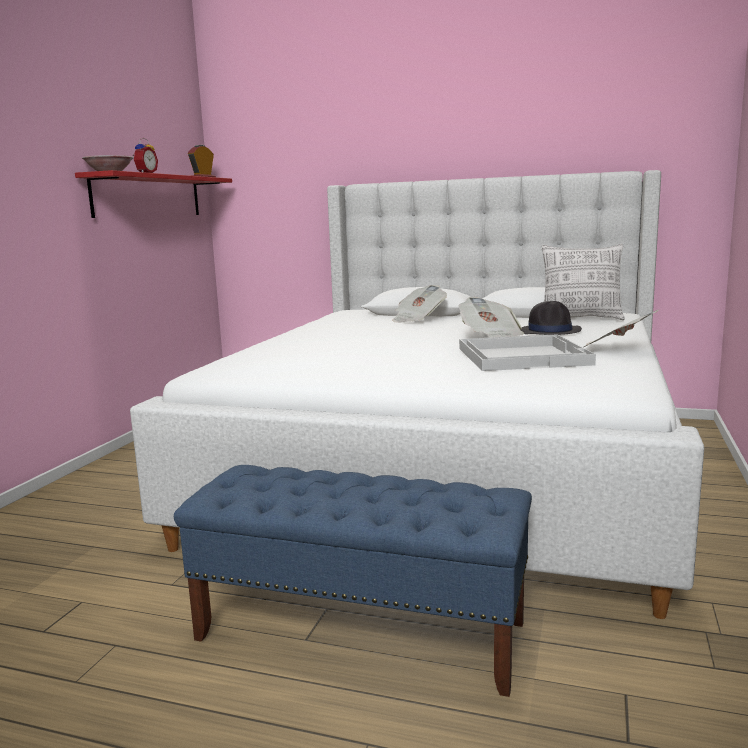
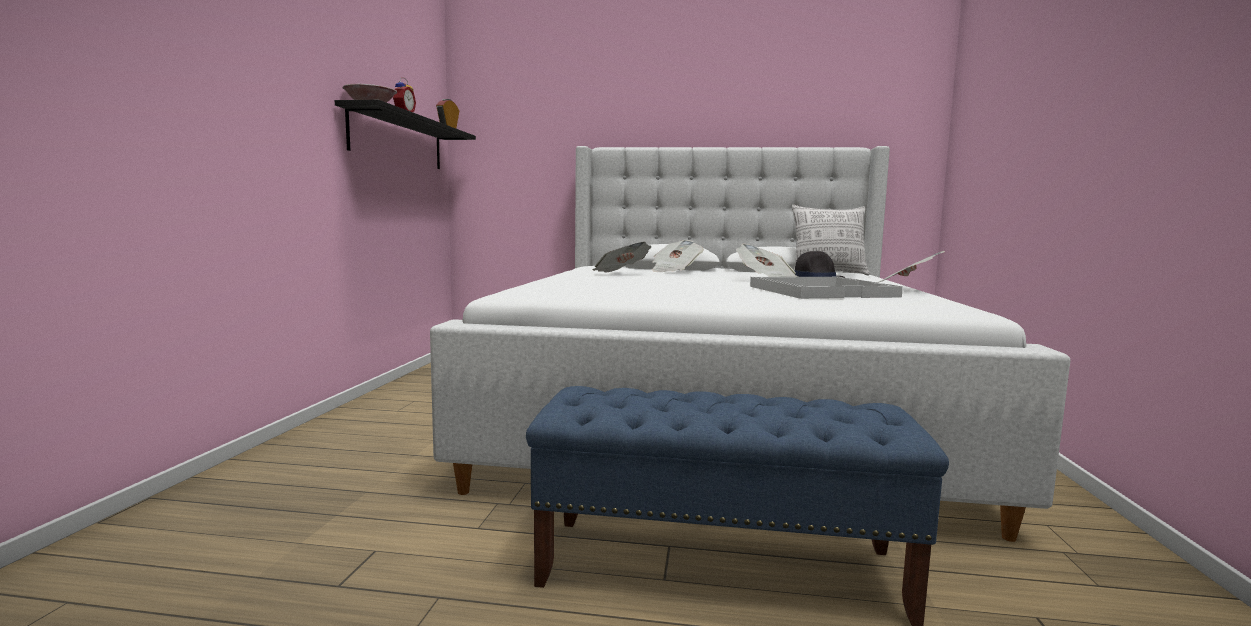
camera: 10 degrees left, 5 degrees down
(148, 196) = (398, 141): red shelf -> black shelf
(354, 328) = (621, 274): none -> newspaper

